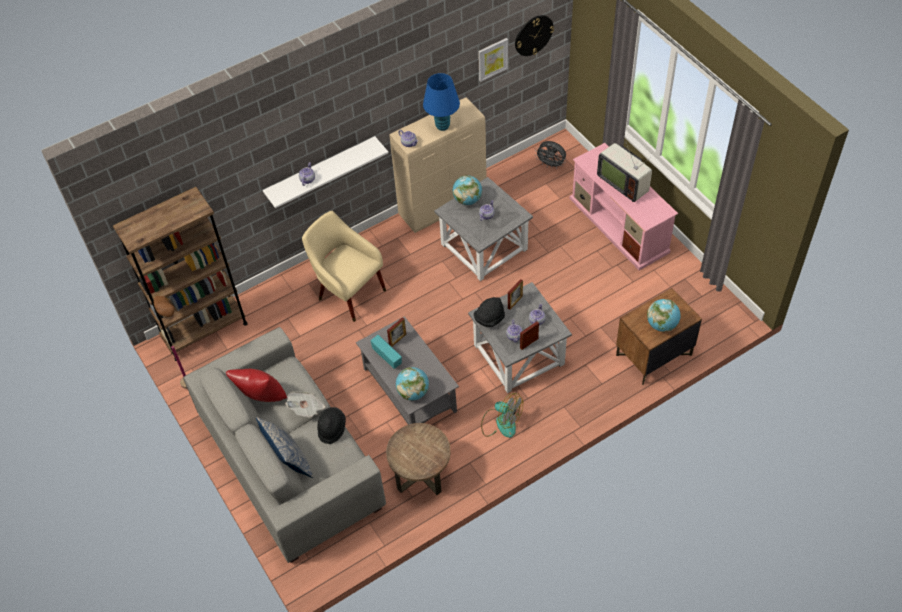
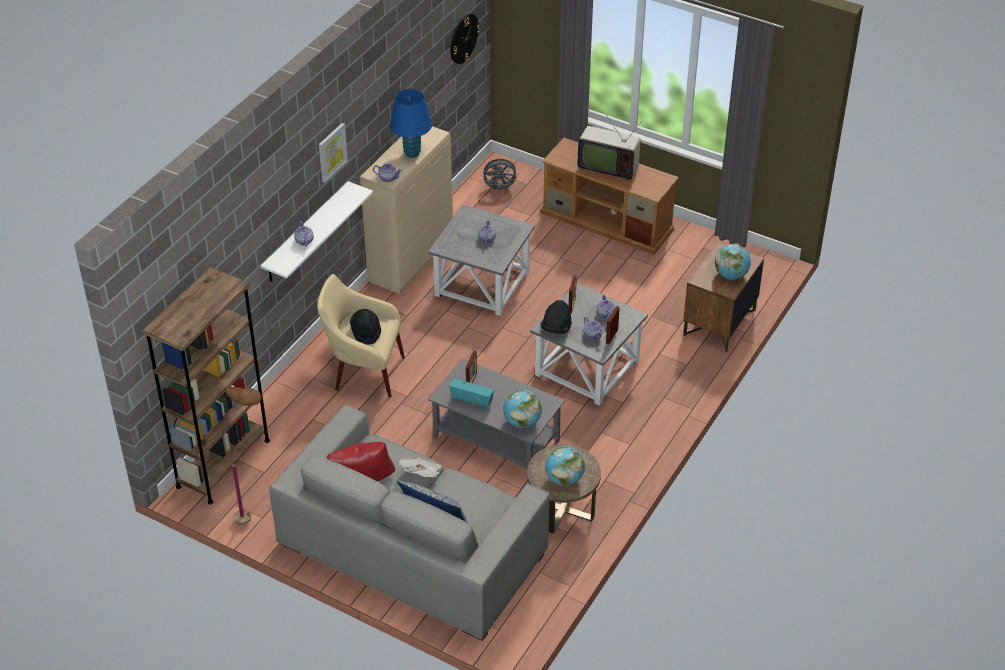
camera: 30 degrees left, 10 degrees down
(331, 429) = (462, 482): black hat -> black hat (366, 332)
(467, 200) = (456, 231): globe -> globe (564, 479)
(492, 59) = (434, 71): picture -> picture (332, 152)
(501, 422) = (611, 433): fan -> none
(620, 225) = (607, 221): pink tv stand -> brown tv stand

